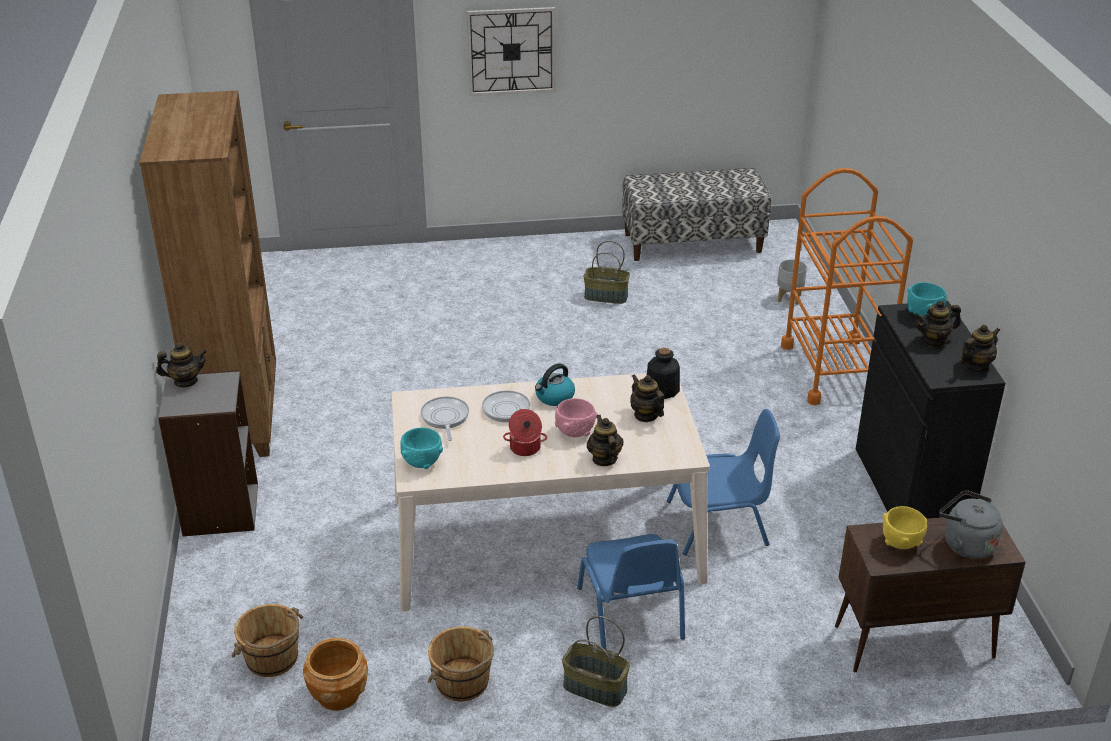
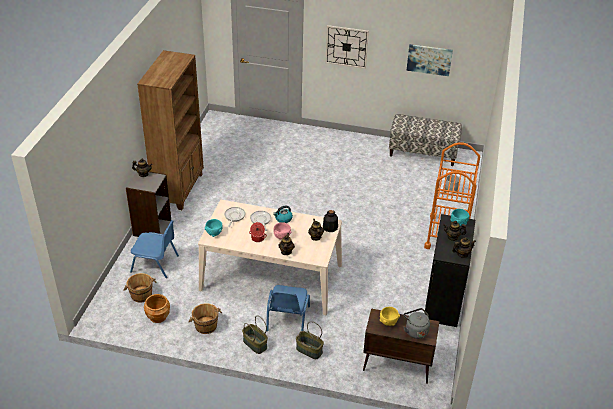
camera: 20 degrees right, 5 degrees up
(605, 297) = (364, 171): basket -> basket (308, 350)
(681, 46) = (429, 59): none -> picture
(719, 524) = (347, 291): blue chair -> blue chair (155, 264)

